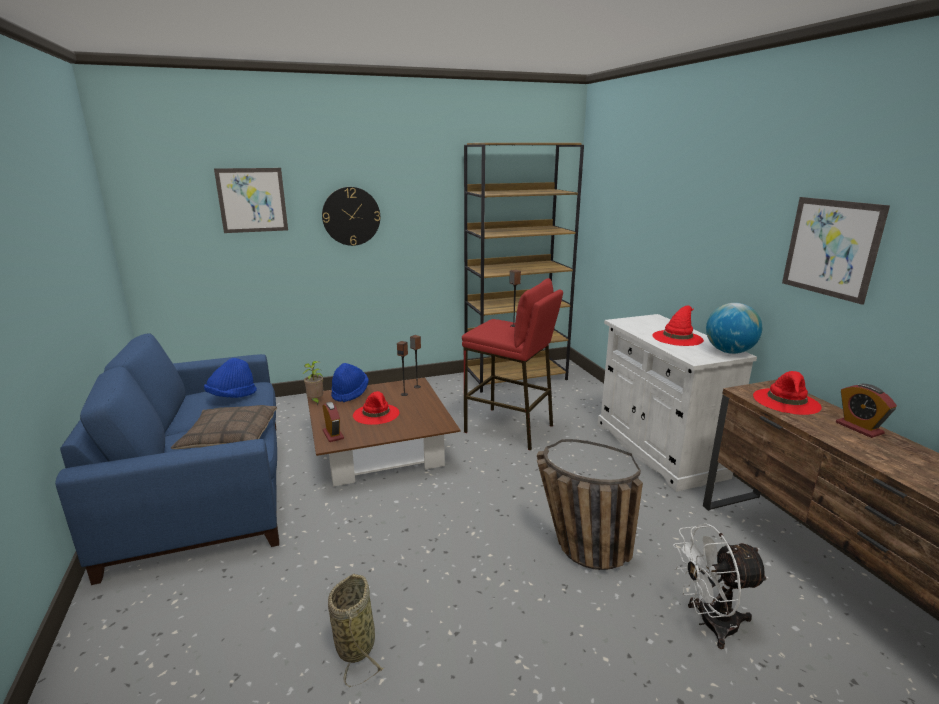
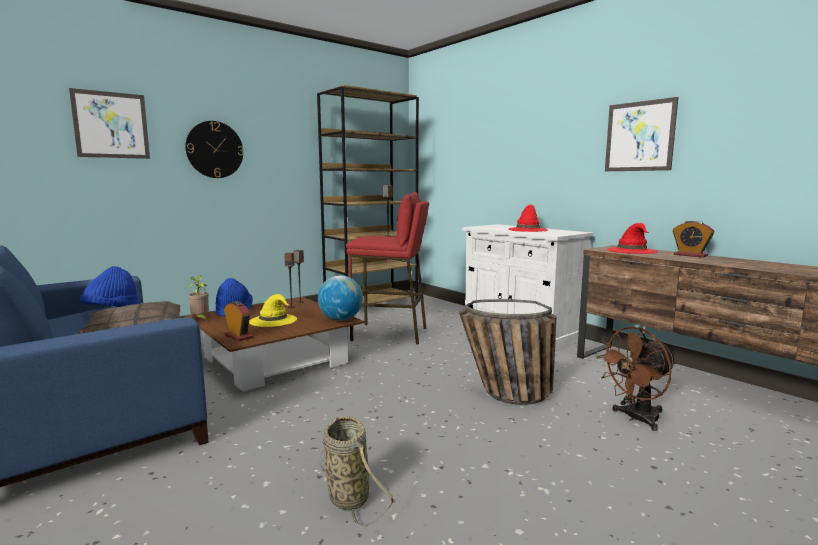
camera: 20 degrees left, 10 degrees down
(376, 414) = (273, 320): red hat -> yellow hat
(709, 623) = (636, 419): white fan -> brown fan
(729, 352) = (572, 232): globe -> globe (340, 319)

